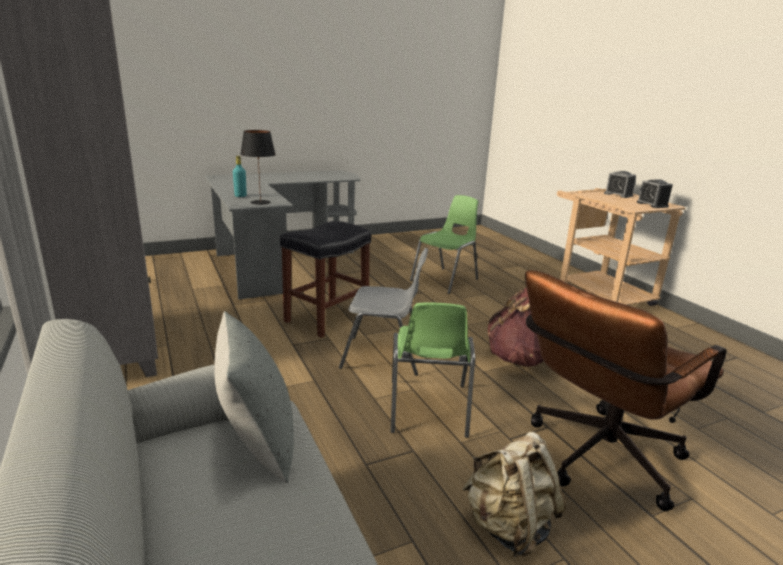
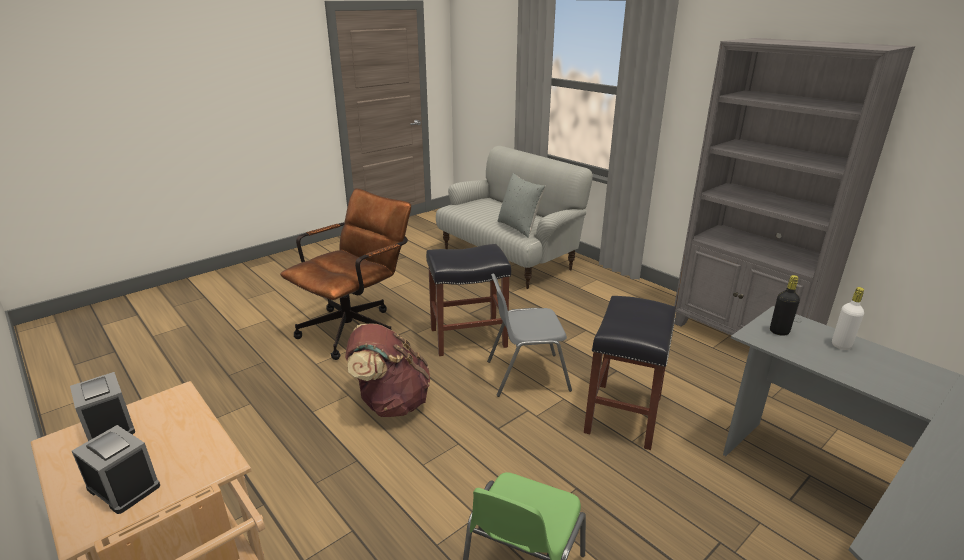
camera: 165 degrees right, 5 degrees up
(240, 196) = (841, 345): turquoise bottle -> white bottle
(260, 202) = (779, 331): black table lamp -> black bottle
(428, 409) = (469, 337): green chair -> black stool
(508, 527) = (413, 293): beige backpack -> none

